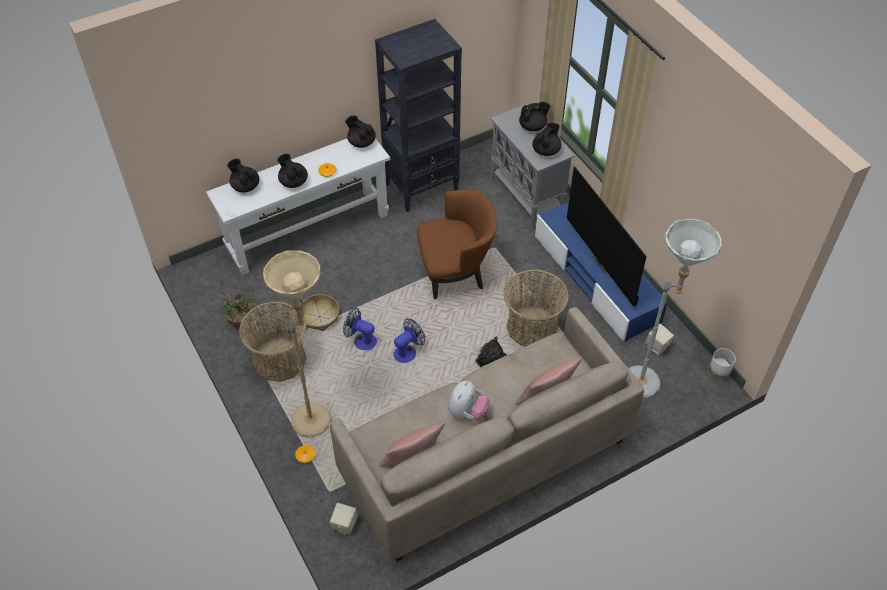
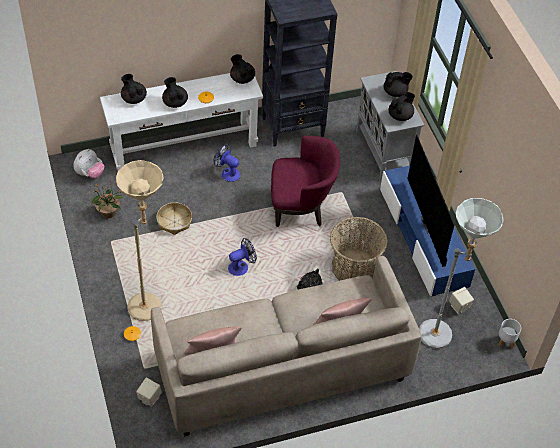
camera: 10 degrees right, 0 degrees up
(279, 360) = (131, 251): basket -> none
(361, 340) = (204, 249): fan -> fan (227, 173)
(455, 273) = (301, 208): brown armchair -> purple armchair
(467, 412) = (269, 325): plush toy -> plush toy (90, 174)

